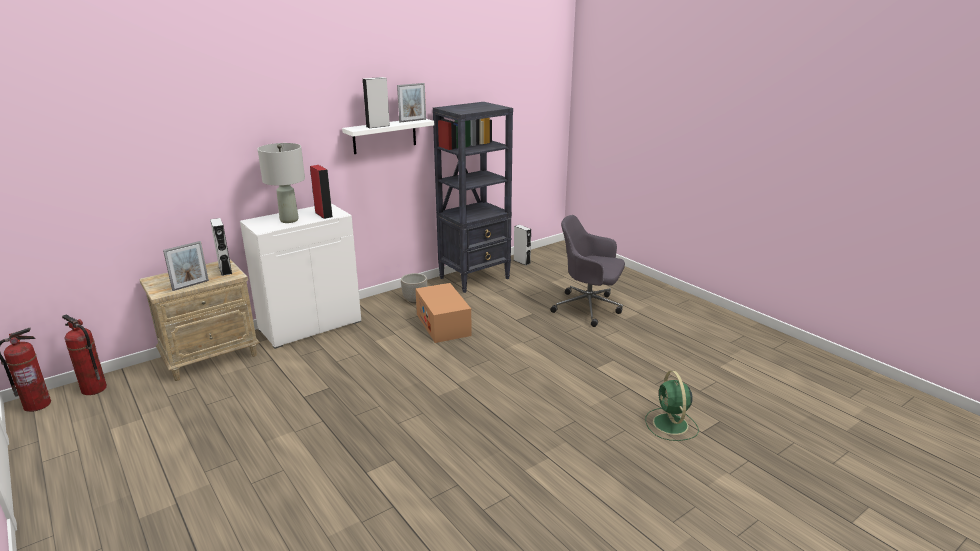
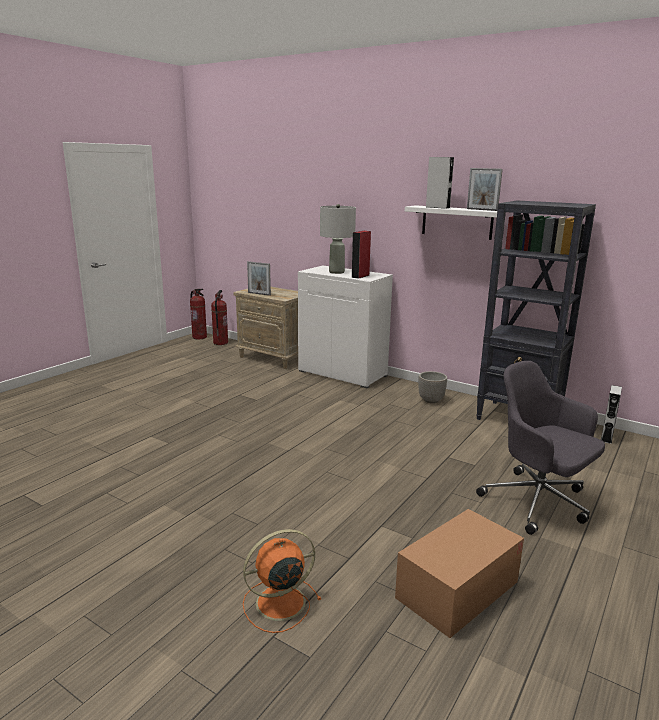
camera: 70 degrees right, 5 degrees down
(225, 270) = (290, 295): grey speaker -> none
(443, 324) = (396, 421): cardboard box -> cardboard box (457, 589)
(589, 308) = (538, 502): grey office chair -> grey office chair turned 45 degrees counterclockwise
(671, 425) = (278, 603): green fan -> orange fan

